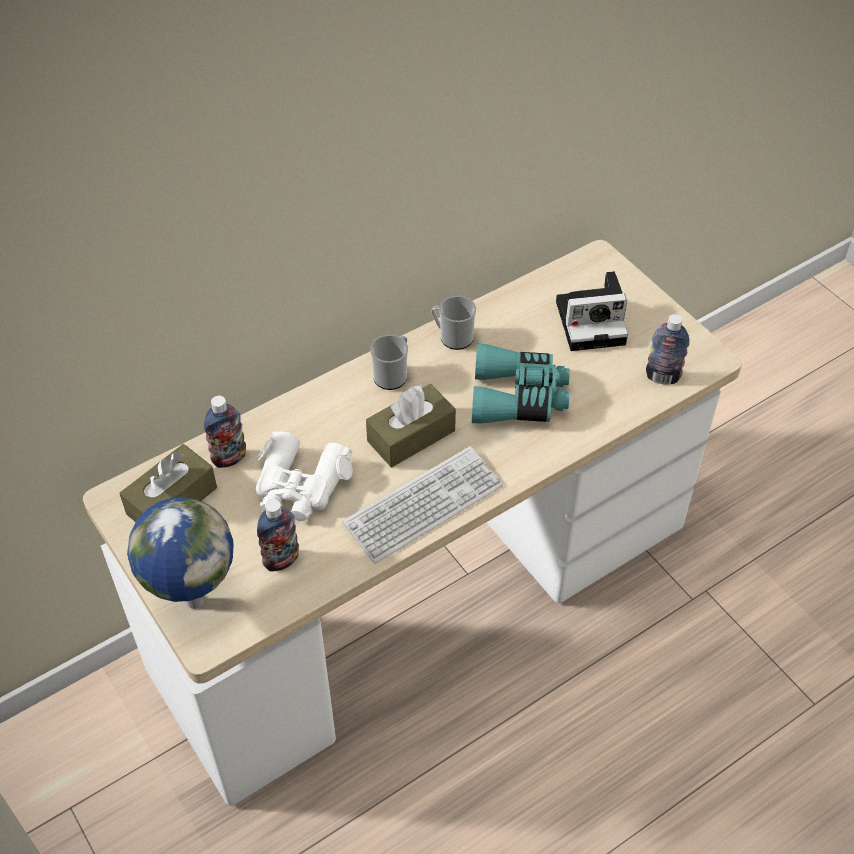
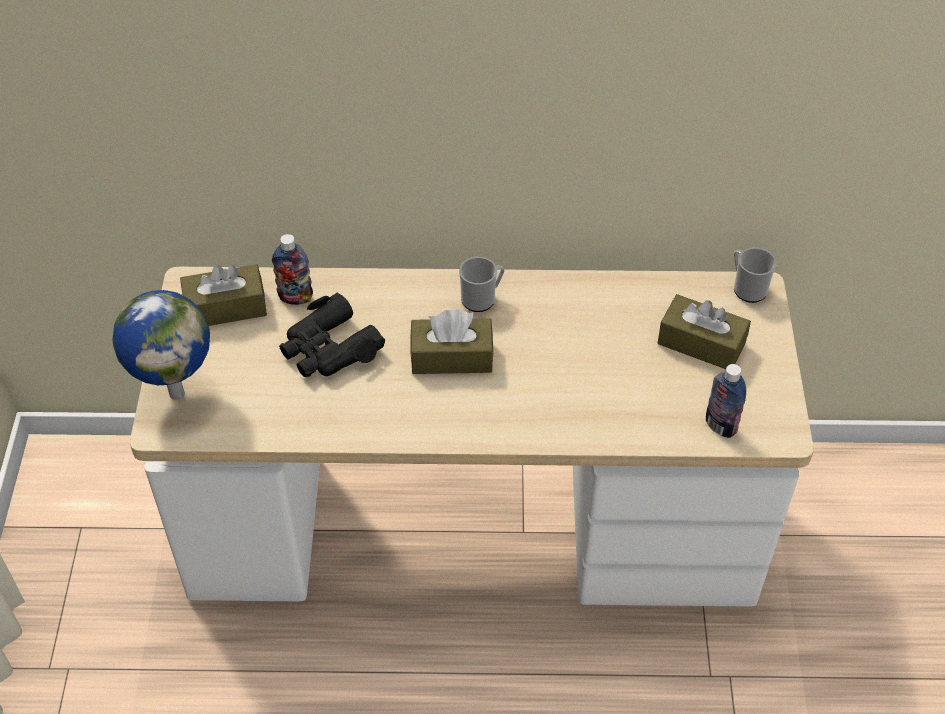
camera: 35 degrees right, 0 degrees up
(281, 560) = (265, 399): bottle -> none
(300, 485) = (329, 348): white binoculars -> black binoculars
(423, 506) = (411, 419): keyboard -> none
(452, 337) = (561, 293): mug -> mug (747, 288)
(518, 397) = (572, 374): turquoise binoculars -> none
(593, 321) = (701, 343): camera -> brown tissue box

